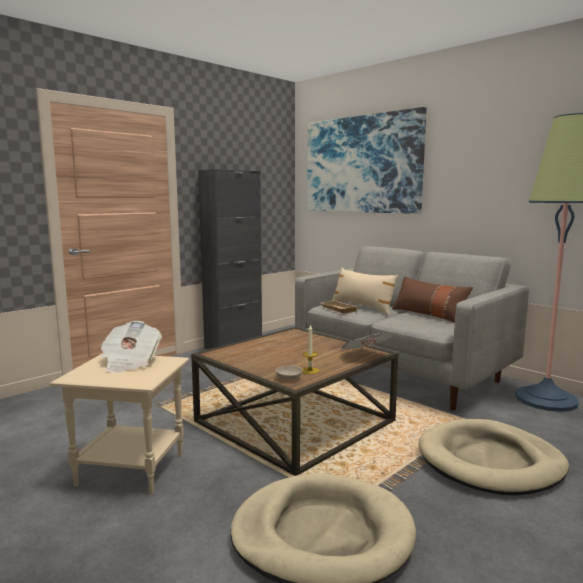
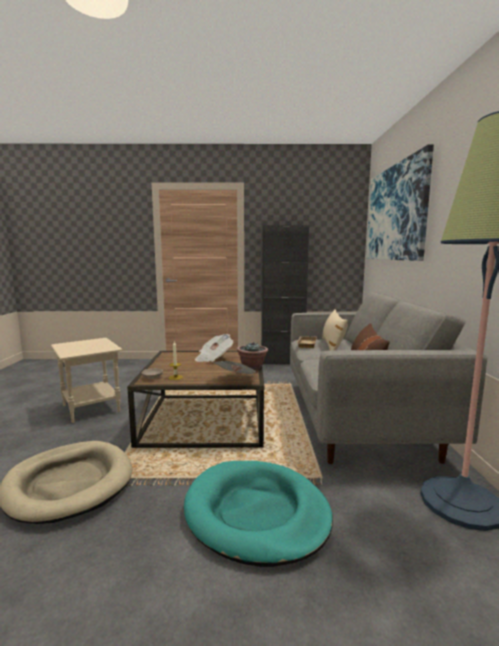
camera: 45 degrees right, 0 degrees up
(130, 362) = (96, 344): newspaper -> newspaper (213, 358)
(340, 342) = (252, 367): none -> potted plant
(490, 462) = (256, 514): beige dog bed -> turquoise dog bed

